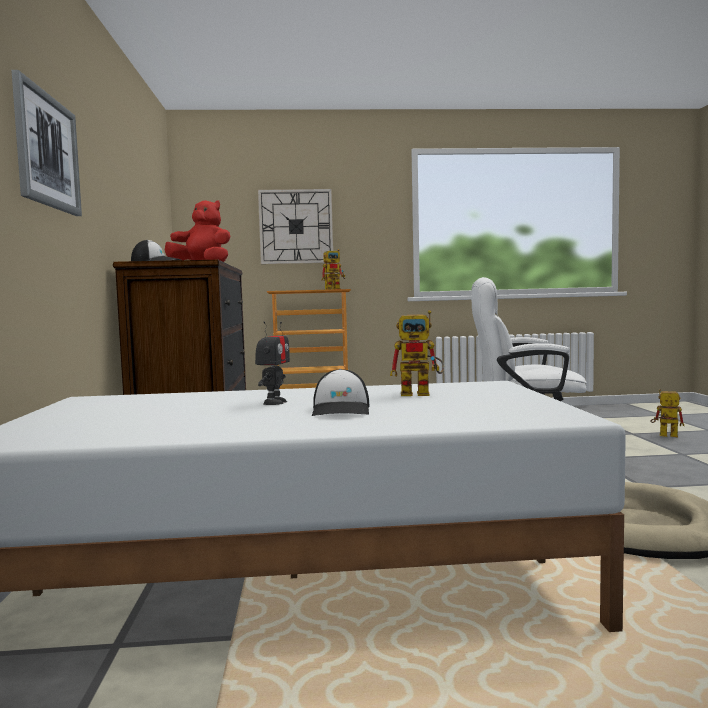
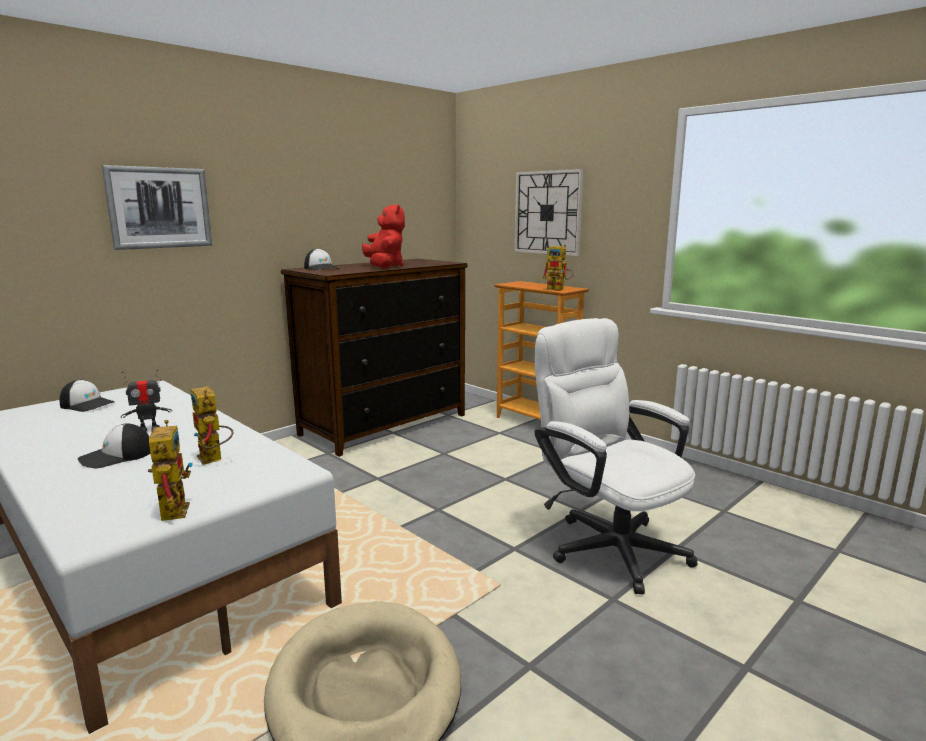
camera: 50 degrees right, 10 degrees up
(83, 415) = (87, 404): none -> cap
(664, 435) = (834, 630): toy robot -> toy robot (172, 508)

